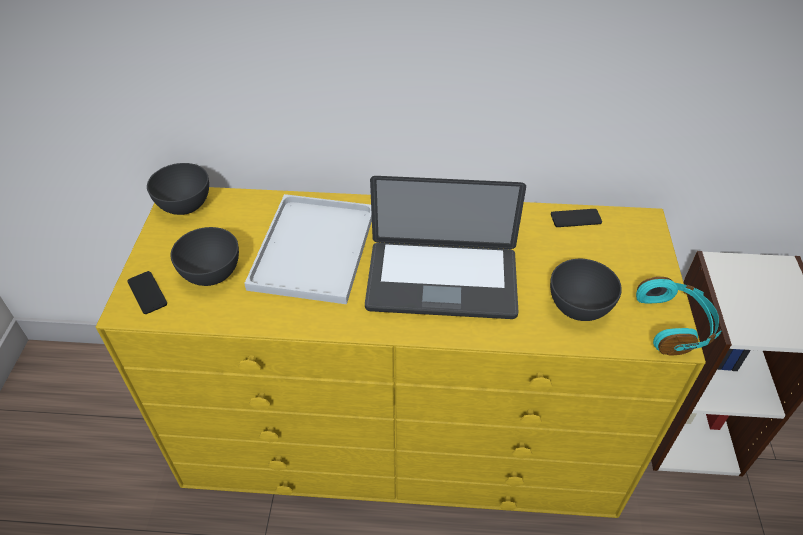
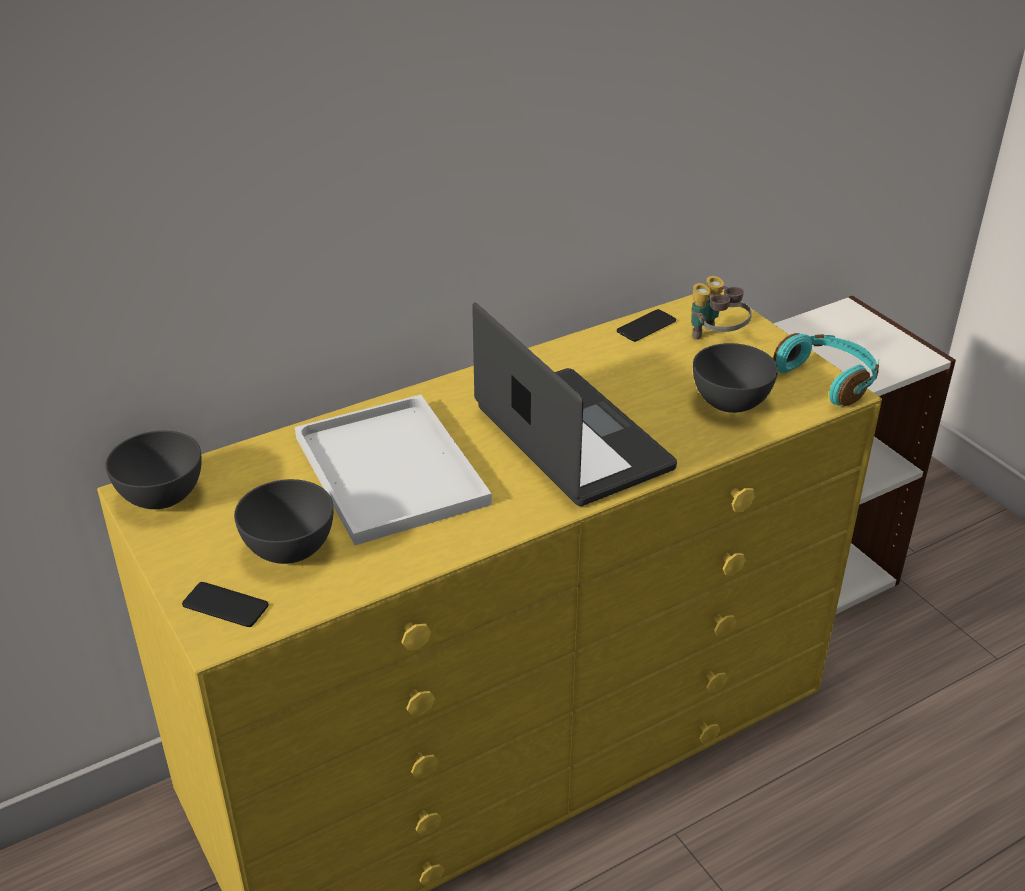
camera: 35 degrees left, 10 degrees down
(442, 281) = (572, 439): laptop -> laptop turned 90 degrees counterclockwise
(617, 251) = (715, 339): none -> binoculars

